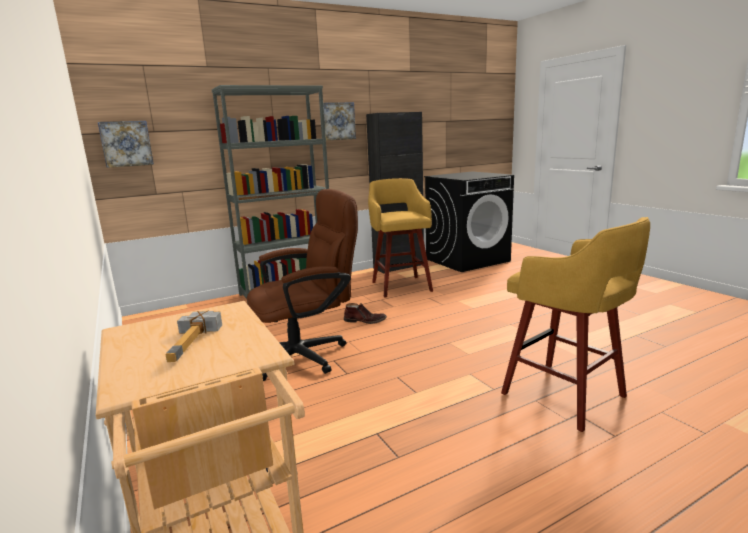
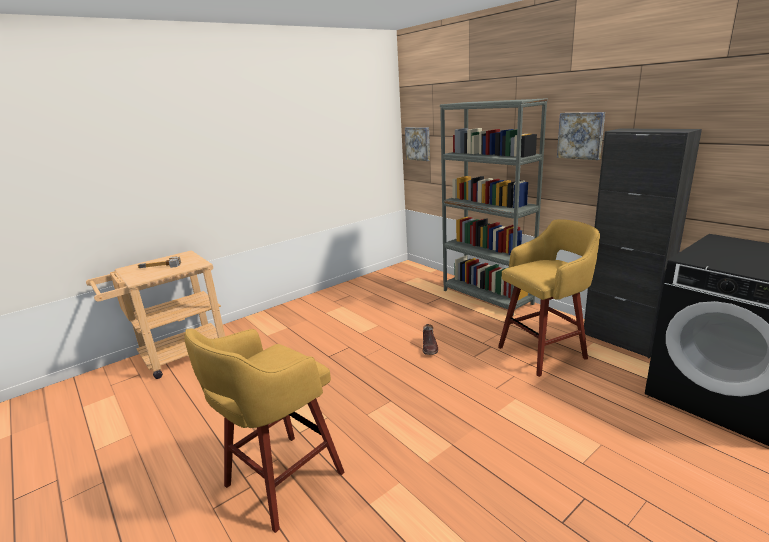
camera: 80 degrees right, 5 degrees up
(307, 354) = (358, 334): brown office chair -> none

